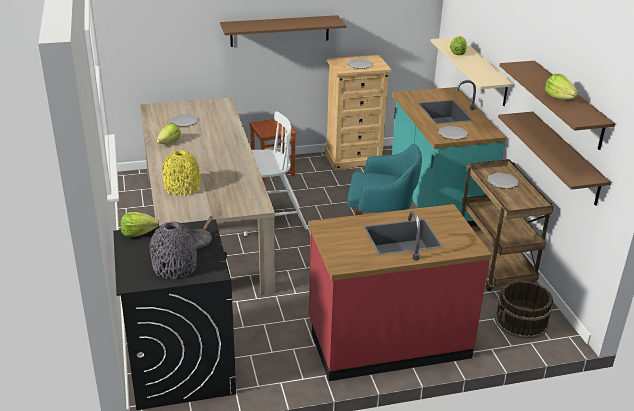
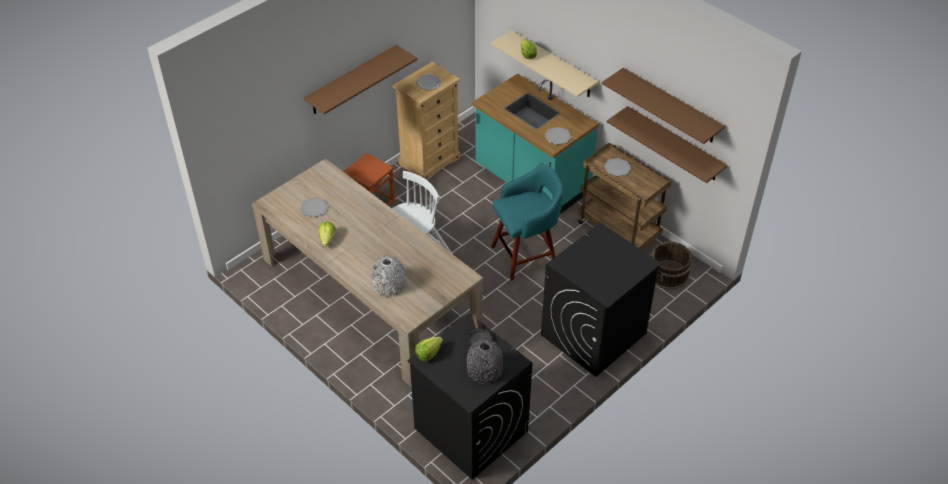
camera: 30 degrees left, 15 degrees up
(182, 187) = (389, 285): yellow vase -> grey vase
(387, 340) = (593, 334): red counter -> black washing machine
(559, 97) = (671, 110): lettuce -> none

